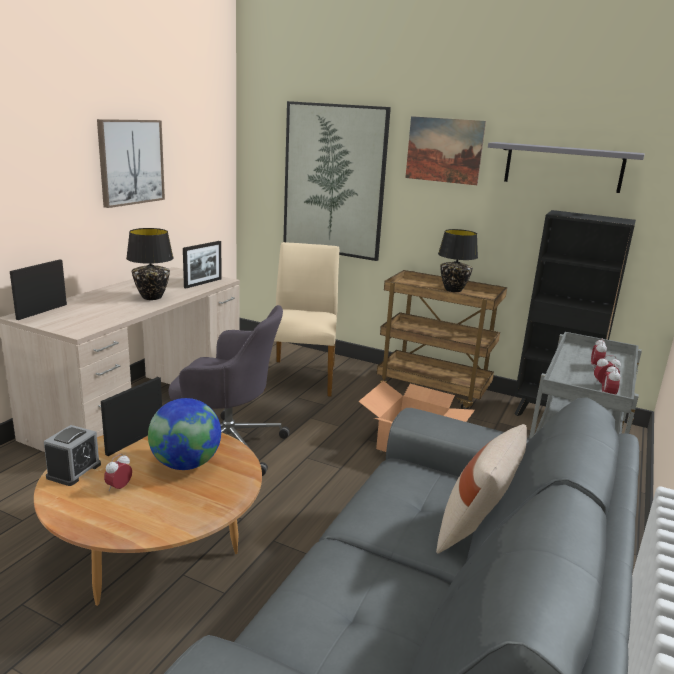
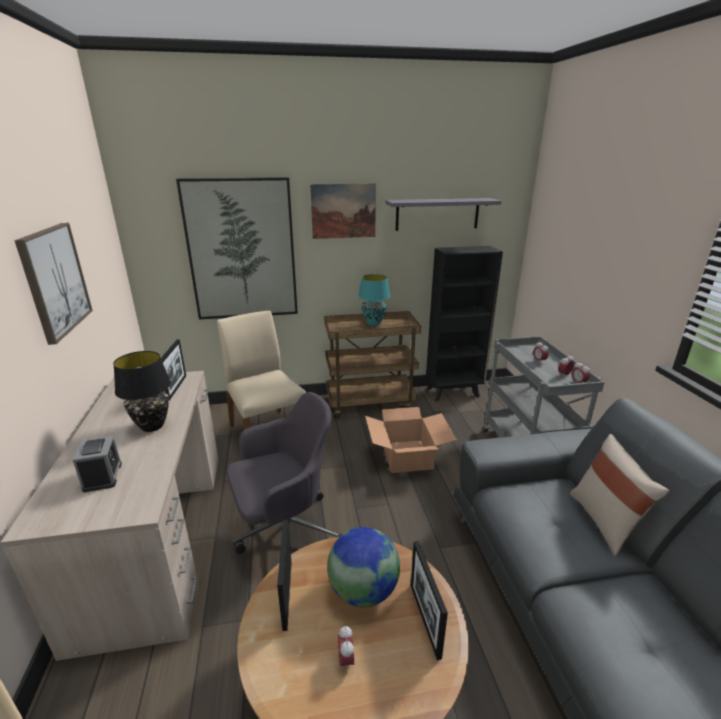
camera: 35 degrees left, 5 degrees up
(42, 311) = (51, 503): picture frame -> picture frame (425, 619)
(74, 471) = (279, 673): alarm clock -> alarm clock (102, 476)
(453, 290) = (374, 323): black table lamp -> turquoise table lamp

